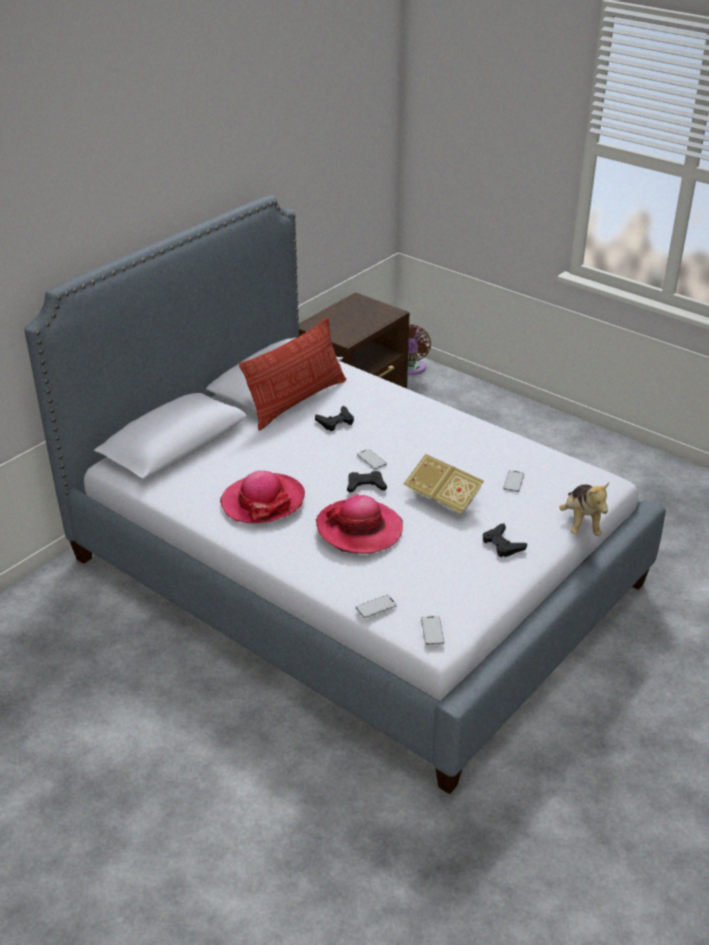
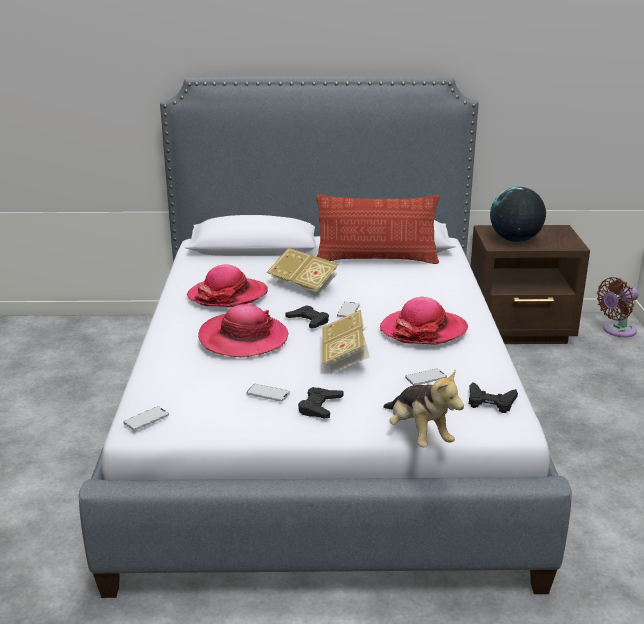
camera: 50 degrees right, 10 degrees down
(297, 458) = (303, 286): none -> book
(335, 422) = (376, 281): black game controller -> black game controller (490, 402)
(348, 327) = (515, 240): none -> globe
(376, 607) = (149, 383): phone -> phone (268, 393)
(445, 446) = (423, 330): none -> hat
(581, 523) = (418, 435): plush toy -> plush toy turned 75 degrees counterclockwise

